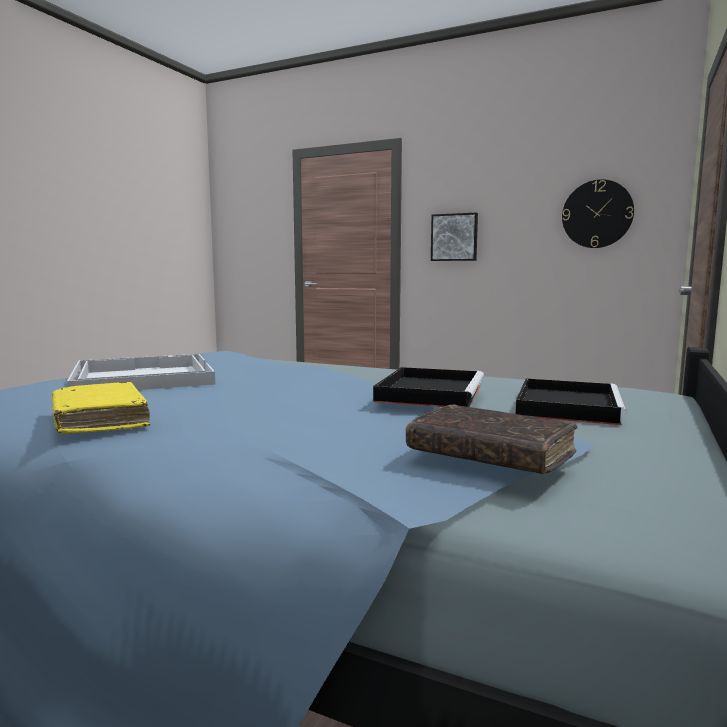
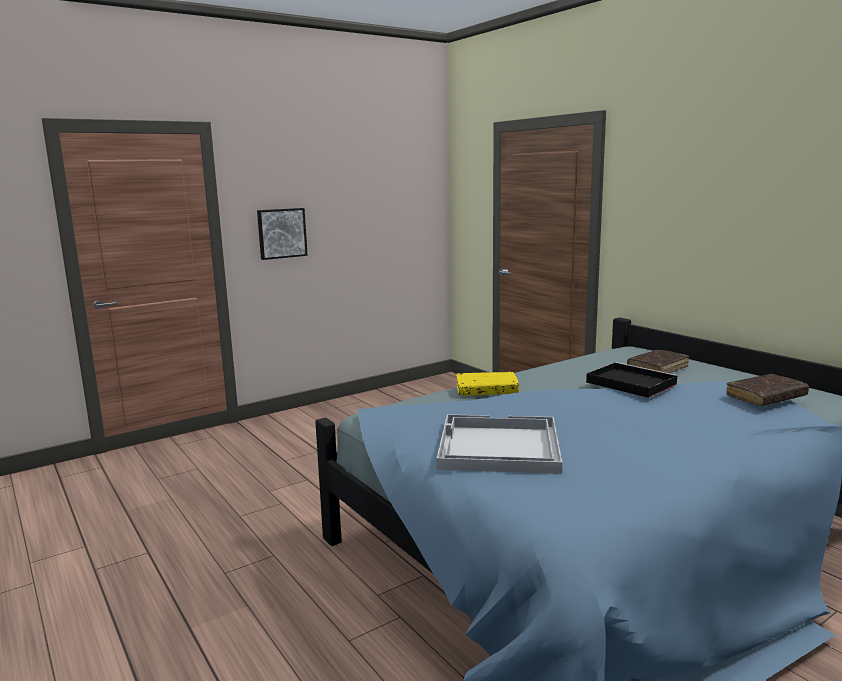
camera: 60 degrees left, 5 degrees up
(99, 420) = (665, 464): yellow book -> yellow book (486, 391)
(566, 406) = (657, 368): black tray -> brown book
(597, 214) = (396, 208): wall clock -> none

